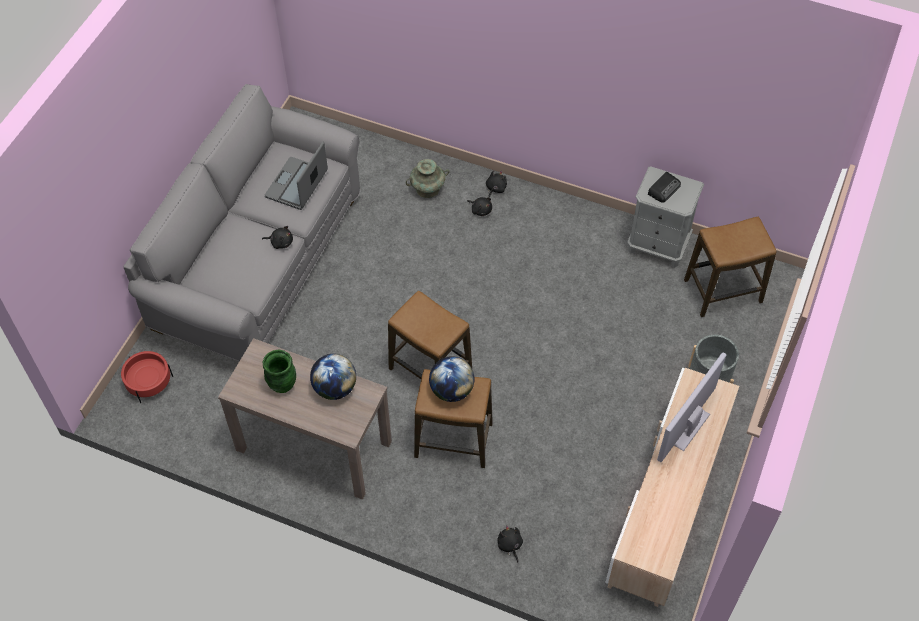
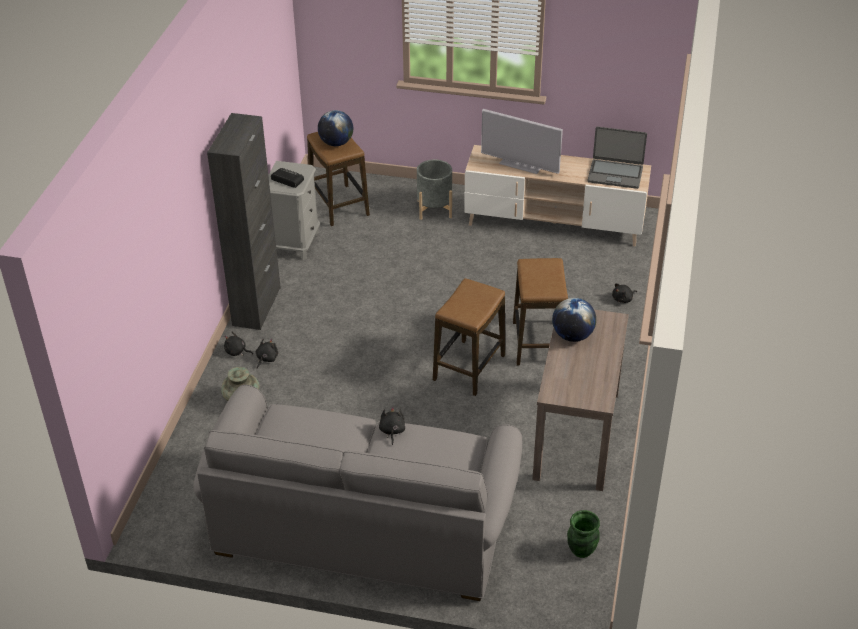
camera: 100 degrees left, 15 degrees down
(149, 382) = (548, 584): red planter -> none
(282, 384) = (582, 370): green vase -> green vase (581, 550)
(297, 184) = (310, 431): laptop -> laptop (615, 174)
(451, 390) = (538, 279): globe -> globe (336, 143)
(559, 207) = (256, 306): none -> black cabinet

